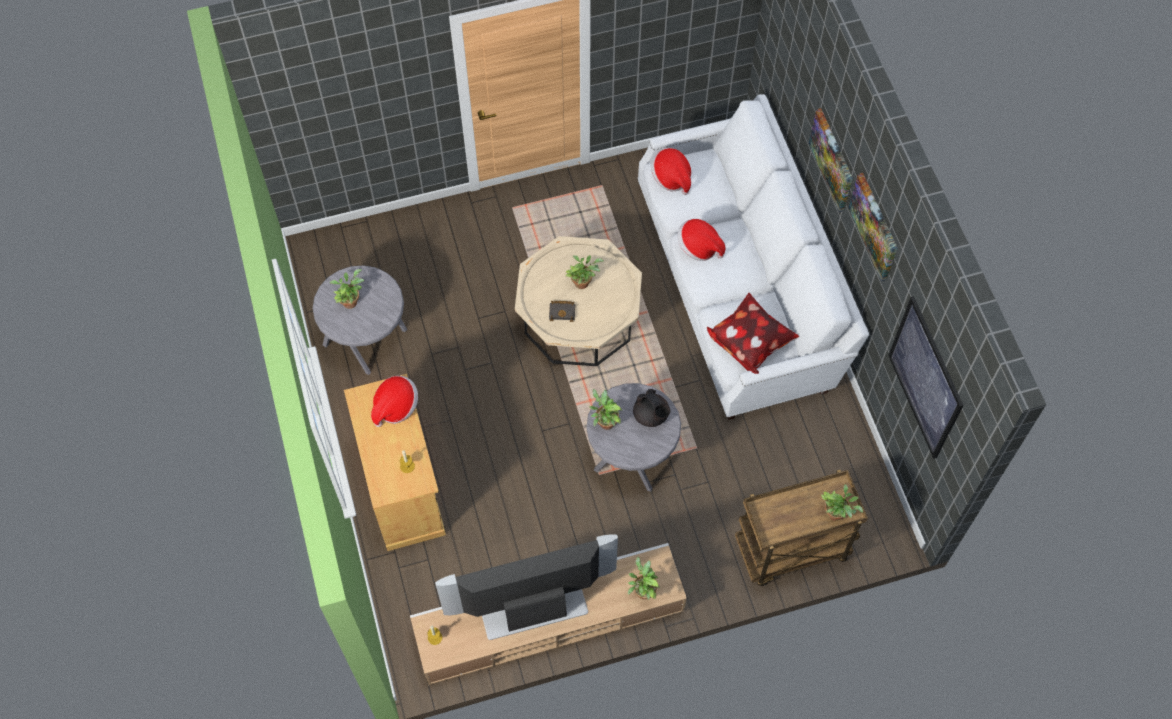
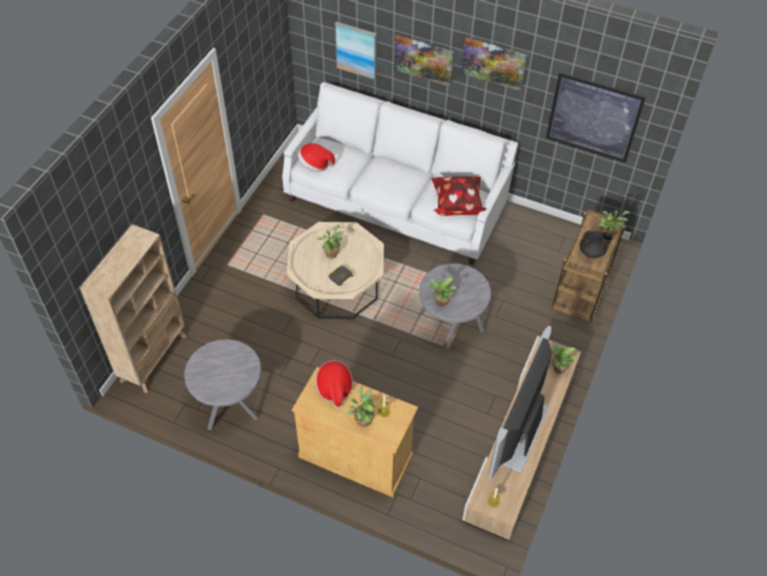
camera: 50 degrees left, 10 degrees down
(350, 300) = (216, 372): potted plant -> potted plant (363, 420)
(356, 240) = (154, 358): none -> beige bookcase
(651, 415) = (458, 278): black teapot -> black teapot (592, 252)
(699, 247) = (373, 184): hat -> none
(794, 90) = (356, 50): none -> picture

